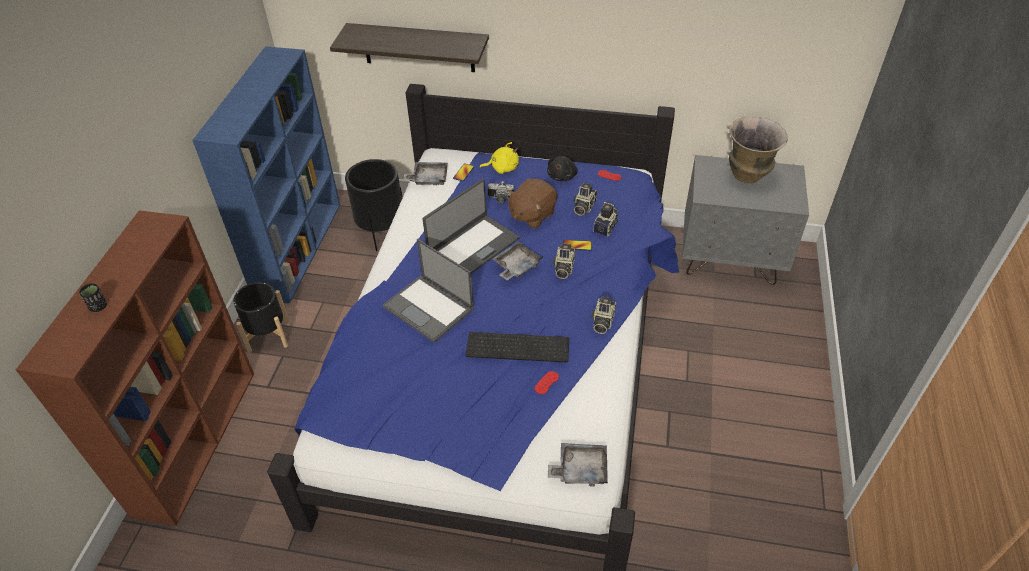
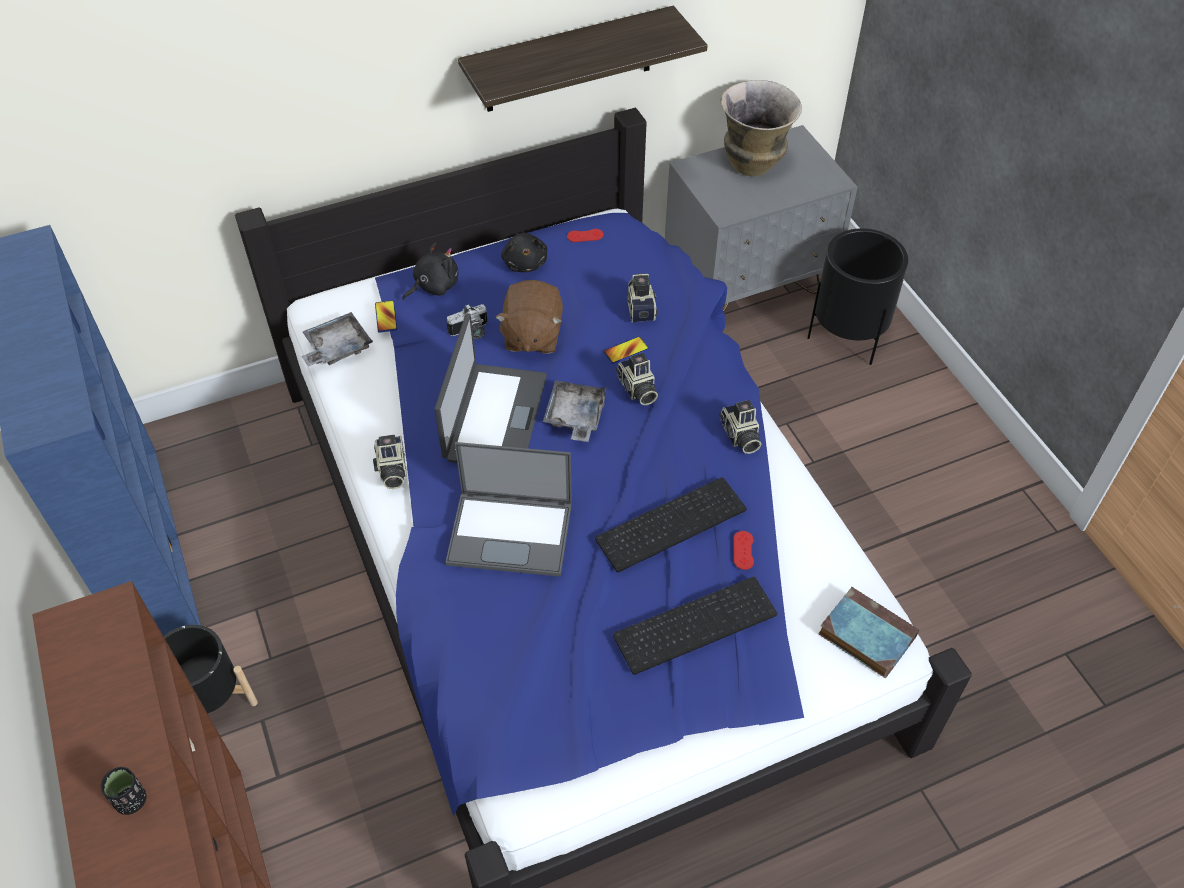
camera: 35 degrees left, 5 degrees up
(382, 233) = (260, 462): black planter -> black planter (847, 338)
(418, 48) = (236, 152): shelf -> shelf (568, 60)
(484, 405) = (695, 622): none -> keyboard
(502, 168) = (434, 286): yellow plush toy -> black plush toy
(580, 469) = (864, 635): grey tray -> book
(583, 207) = (590, 294): camera -> camera (391, 470)

